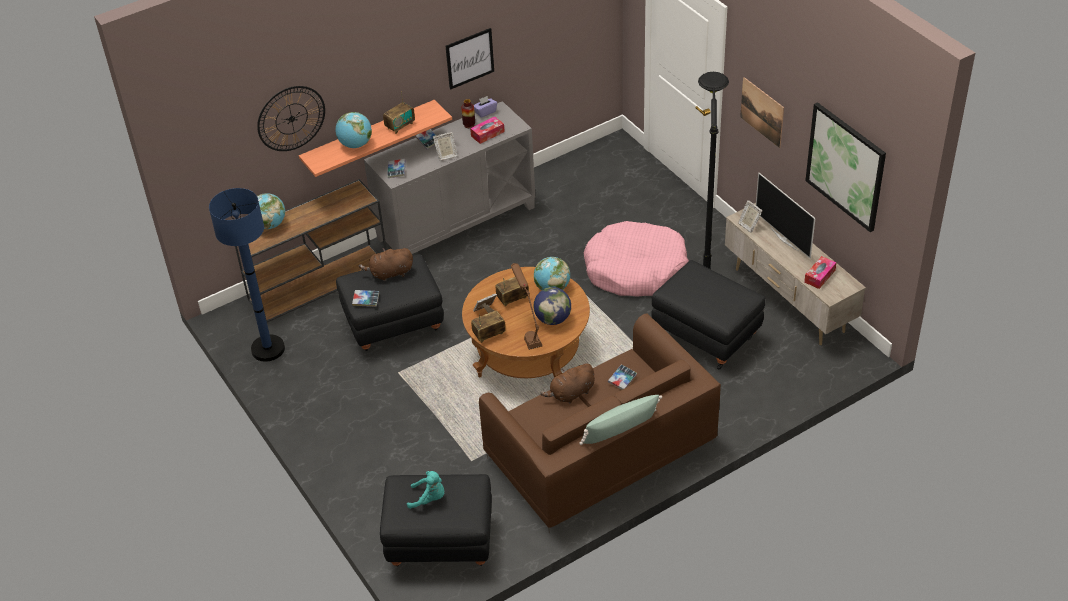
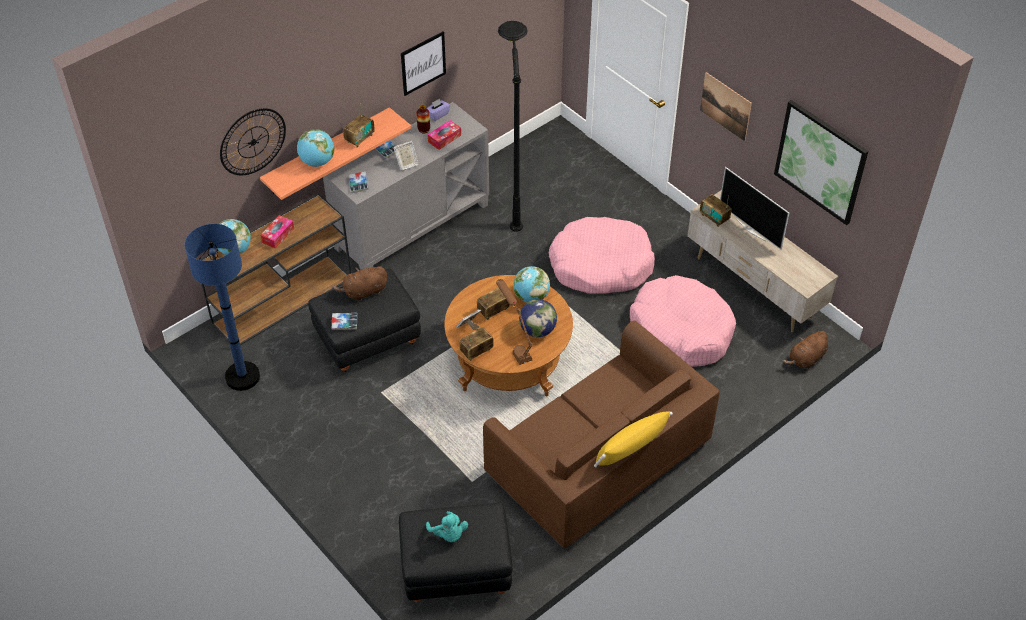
camera: 10 degrees left, 5 degrees up
(429, 498) = (448, 534): turquoise plush toy -> turquoise plush toy turned 60 degrees clockwise
(571, 394) = (567, 407): brown plush toy -> brown plush toy (806, 359)
(619, 430) = (630, 448): green pillow -> yellow pillow
(622, 379) = (616, 388): book -> none
(705, 258) = (665, 248): black floor lamp -> black floor lamp (513, 197)
(707, 335) = (681, 330): black ottoman -> pink dog bed
(748, 225) = (714, 217): picture frame -> radio
(819, 276) = (792, 267): tissue box -> tissue box (278, 235)

